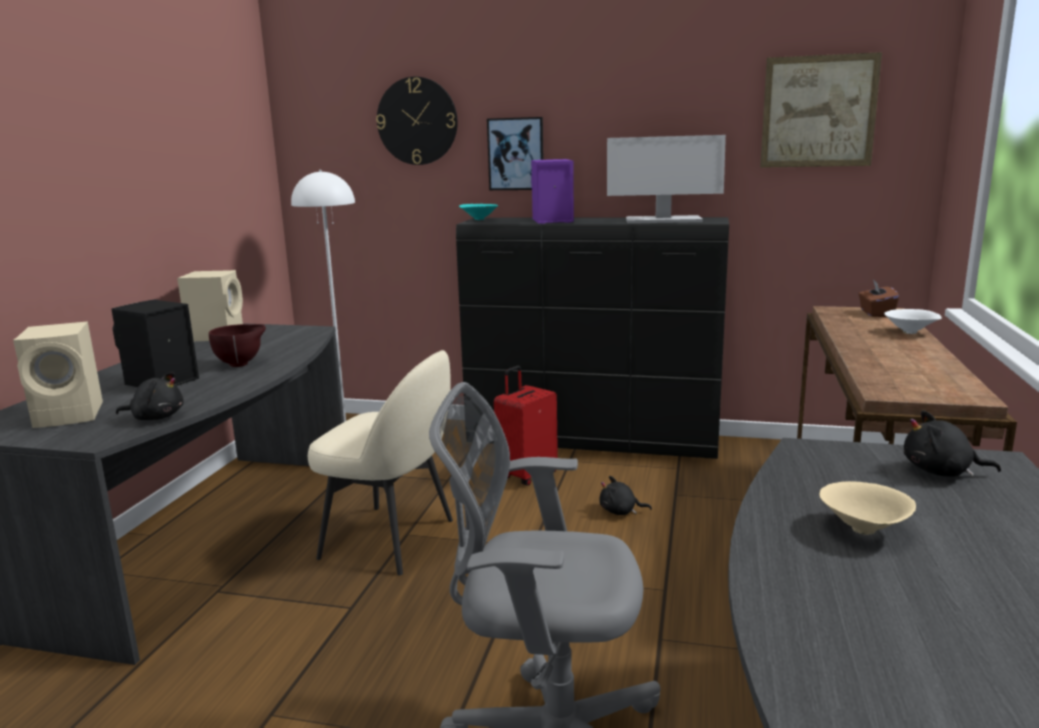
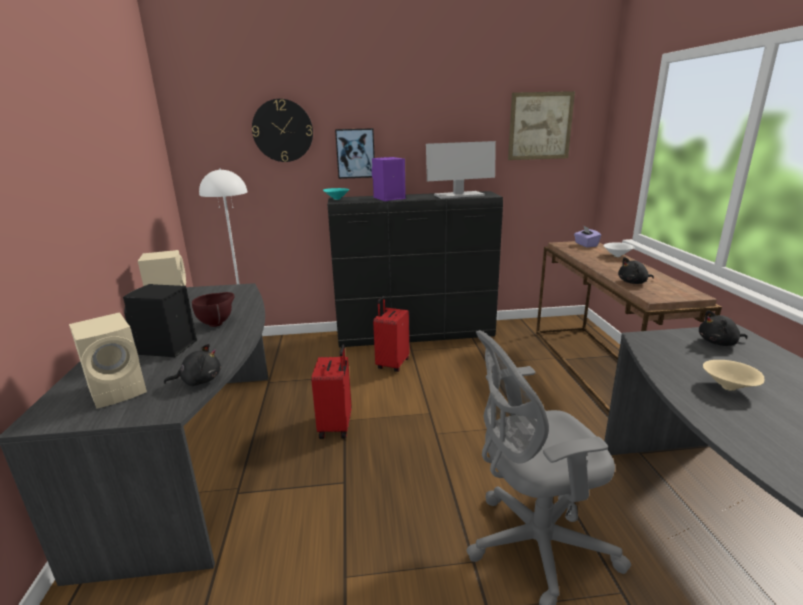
camera: 20 degrees left, 5 degrees up
(391, 539) = (336, 426): beige chair -> red suitcase
(620, 511) = (464, 379): black plush toy -> black plush toy (633, 282)
(876, 313) = (585, 245): brown tissue box -> purple tissue box

